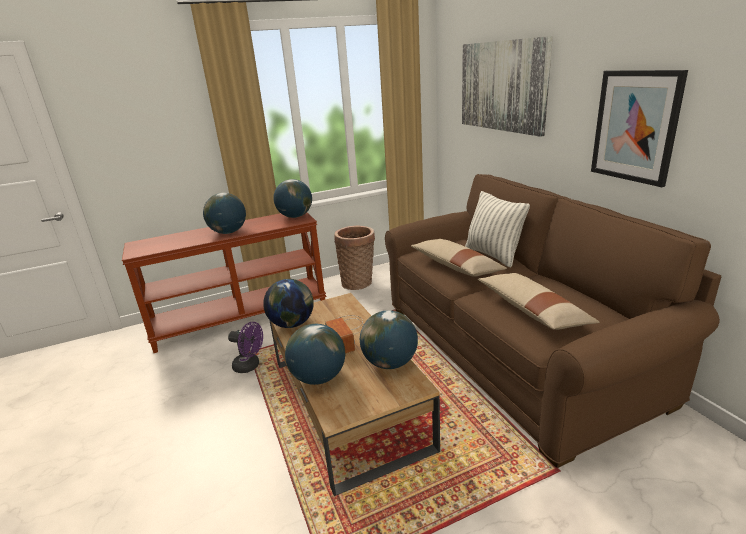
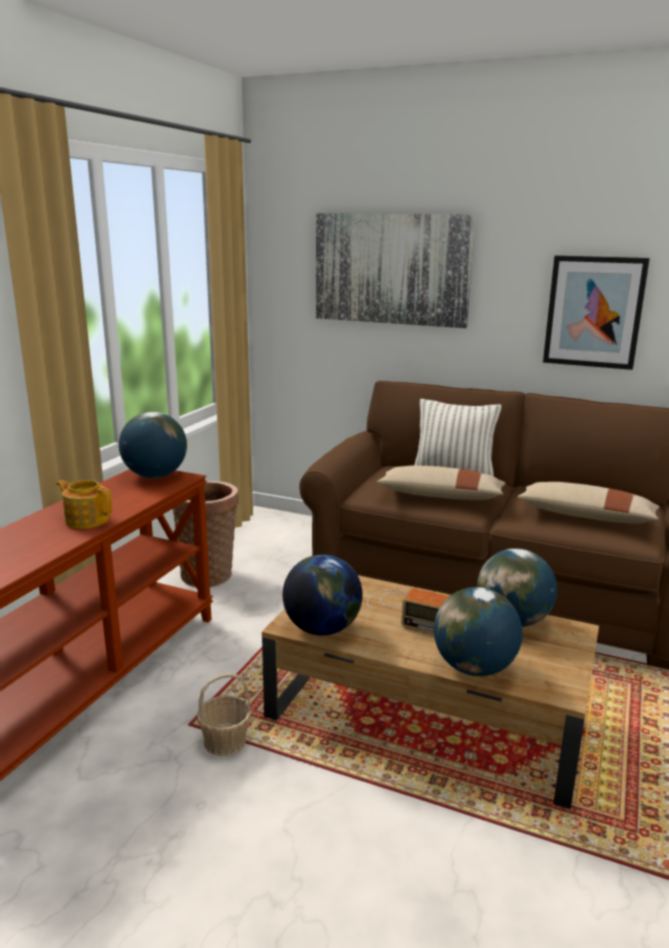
camera: 45 degrees left, 5 degrees down
(229, 232) = (87, 520): globe -> teapot
(250, 366) = (225, 740): purple fan -> basket

